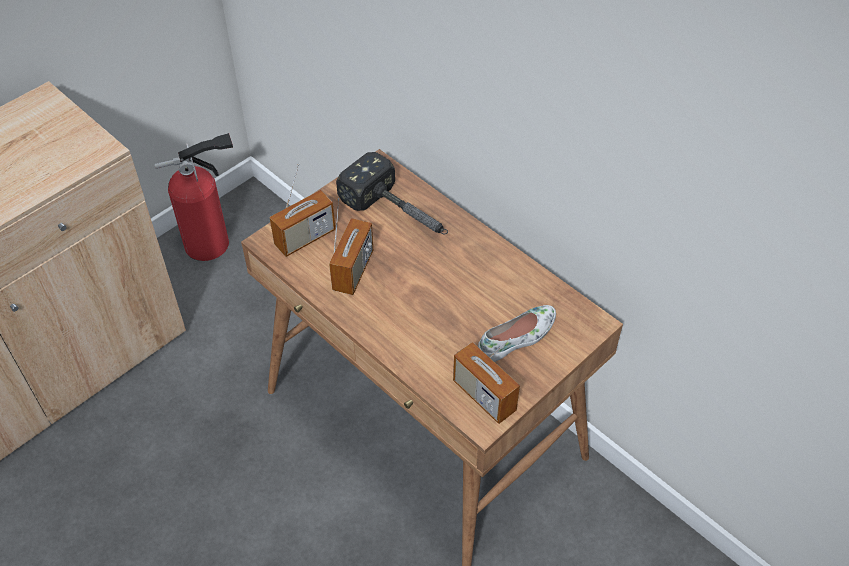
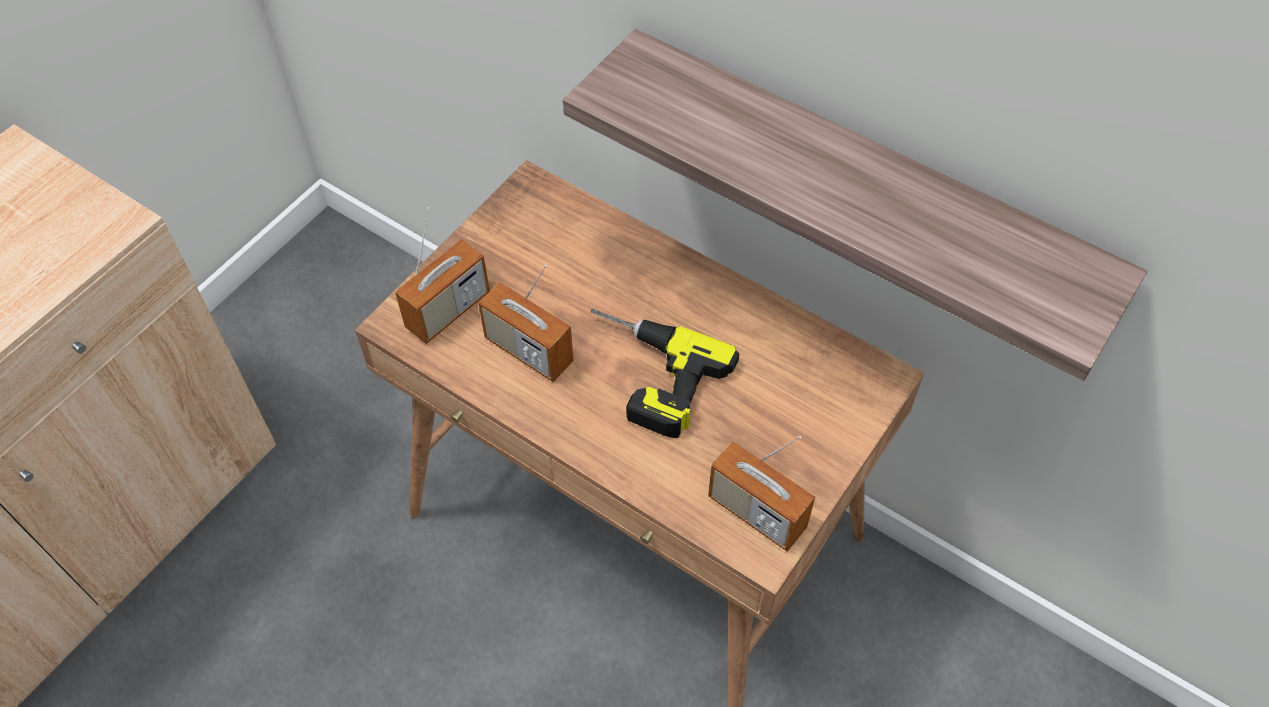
camera: 10 degrees left, 5 degrees up
(212, 243) = (288, 311): fire extinguisher -> none
(353, 271) = (528, 350): radio -> radio turned 120 degrees clockwise
(399, 214) = (576, 254): hammer -> none
(428, 297) = (645, 375): none -> power drill
(518, 338) = (784, 416): white shoe -> none
(586, 185) = (860, 188): none -> shelf

